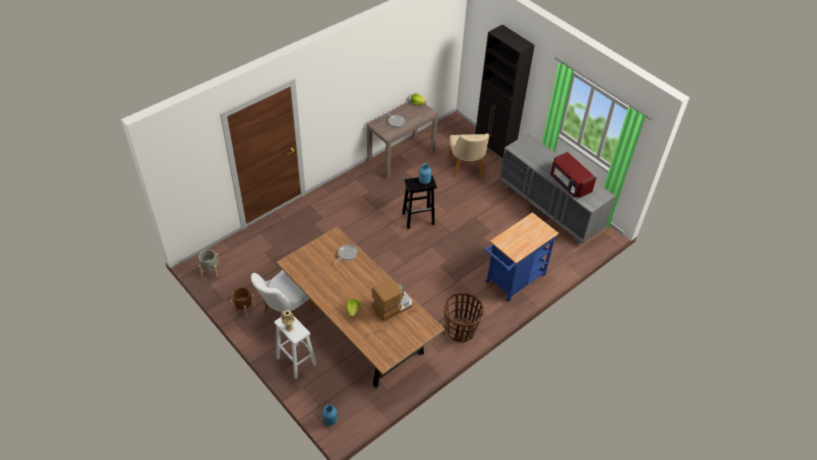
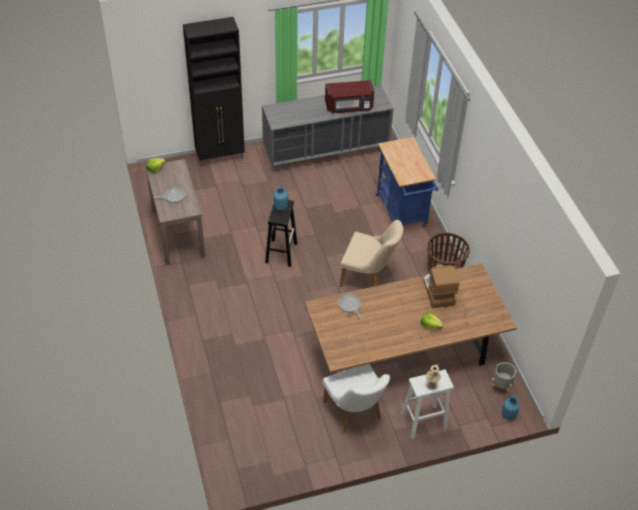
camera: 65 degrees left, 0 degrees up
(210, 271) = (253, 469): grey planter -> grey planter (501, 387)
(244, 309) = (329, 450): brown planter -> none
(466, 169) = (234, 188): beige chair -> beige chair (368, 278)

